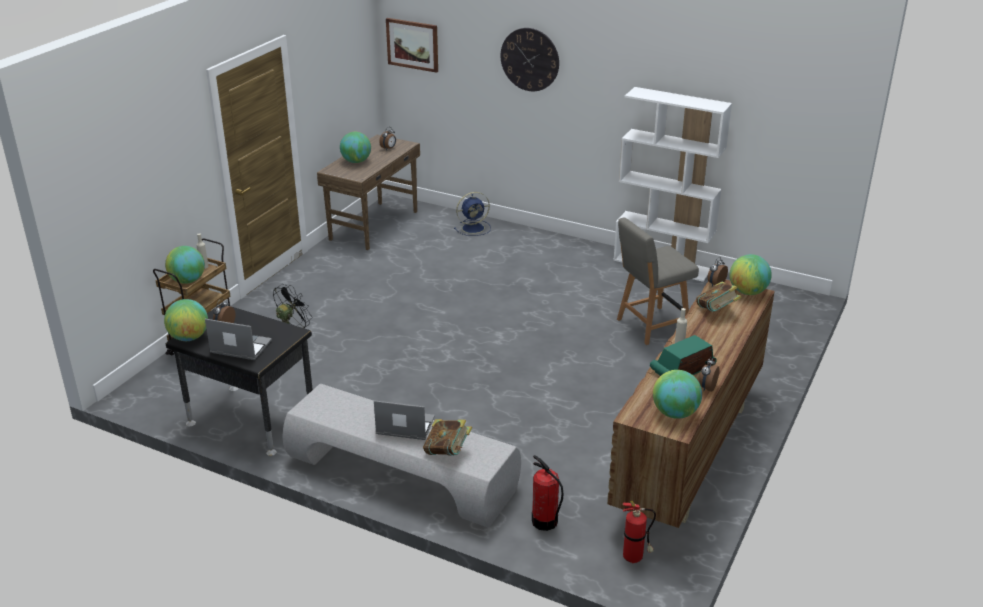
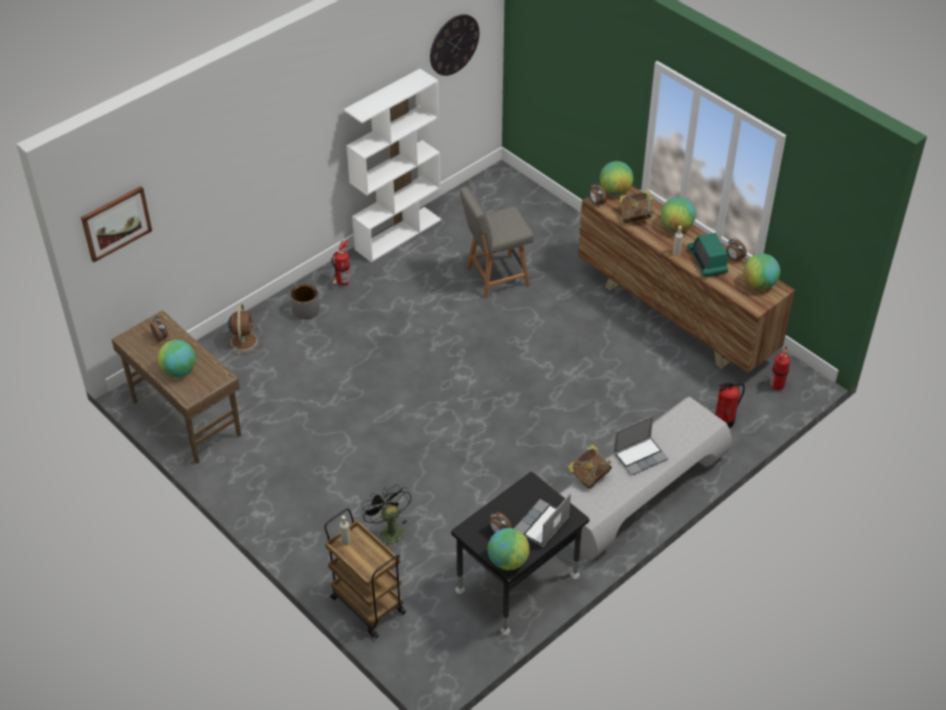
camera: 70 degrees left, 15 degrees up
(187, 281) = (371, 558): globe -> globe (676, 227)
(404, 426) = (640, 456): laptop -> laptop turned 150 degrees counterclockwise
(447, 451) = (682, 437): book -> book (589, 476)
(474, 228) = (244, 340): blue fan -> brown fan
(528, 245) = (305, 310): none -> grey planter
(530, 59) = (243, 151): wall clock -> wall clock (454, 44)
(574, 253) = (342, 283): none -> fire extinguisher
(650, 326) = (495, 277): grey chair -> grey chair turned 75 degrees clockwise

